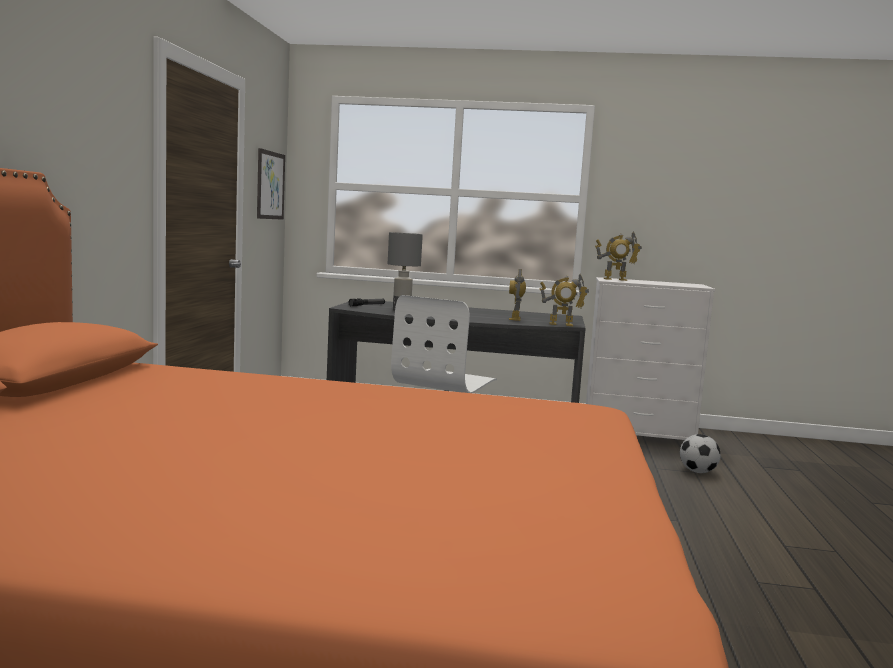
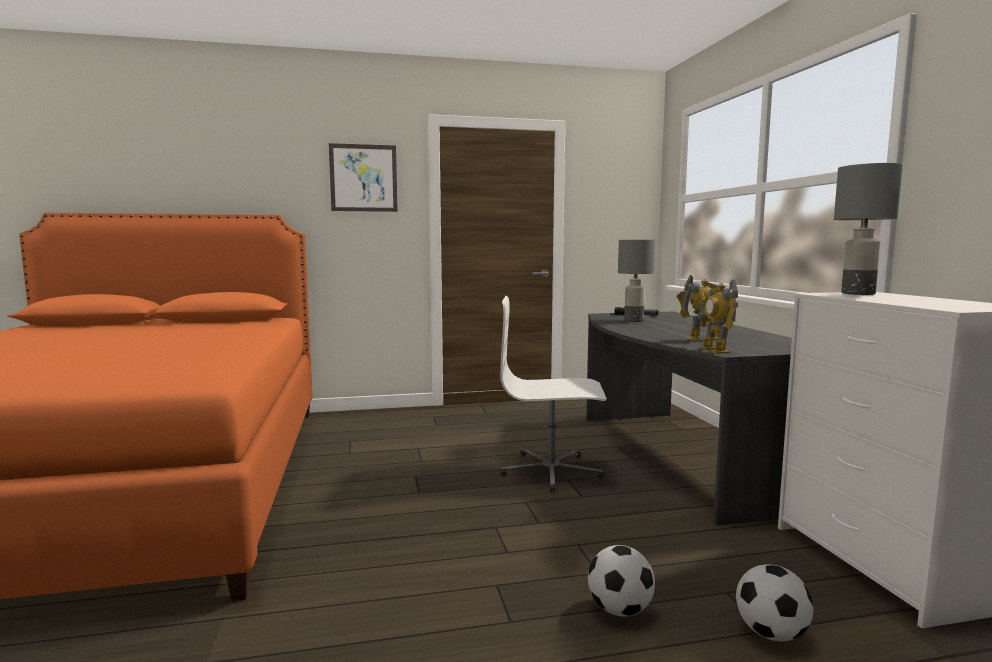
camera: 70 degrees right, 0 degrees up
(270, 185) = (621, 206): picture -> picture (363, 178)
(615, 279) = (859, 294): toy robot -> grey table lamp
(670, 493) = (620, 610): none -> football

